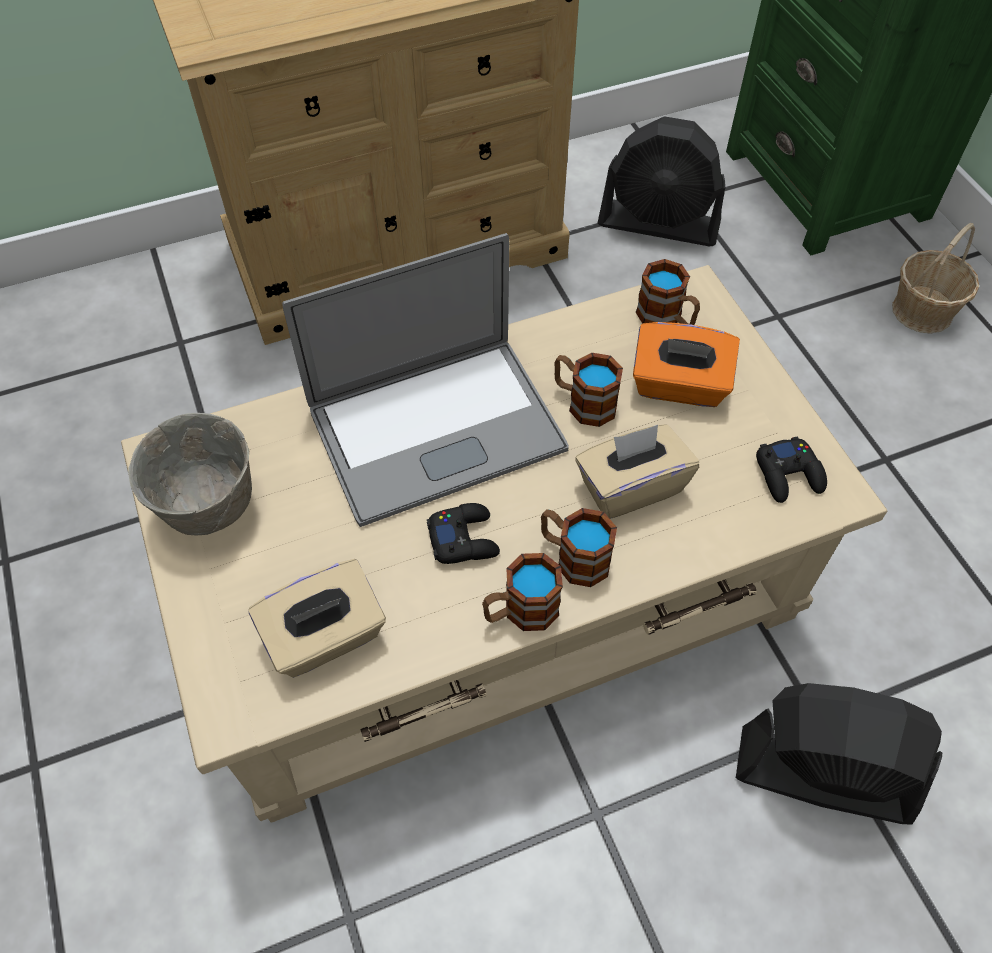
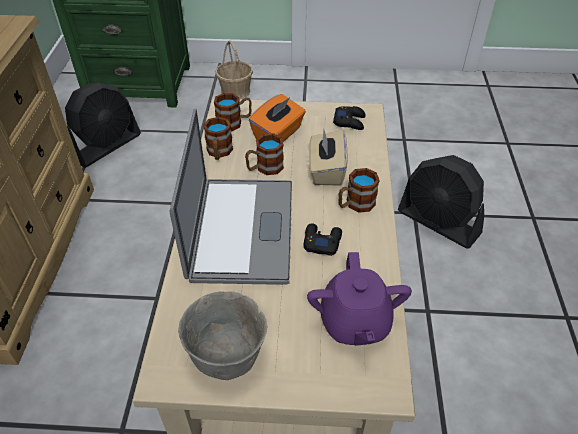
camera: 65 degrees left, 10 degrees down
(325, 637) = (354, 323): beige tissue box -> purple teapot
(520, 611) = (377, 234): mug -> mug (219, 153)
(822, 774) = (438, 222): black fan -> black fan turned 90 degrees counterclockwise

